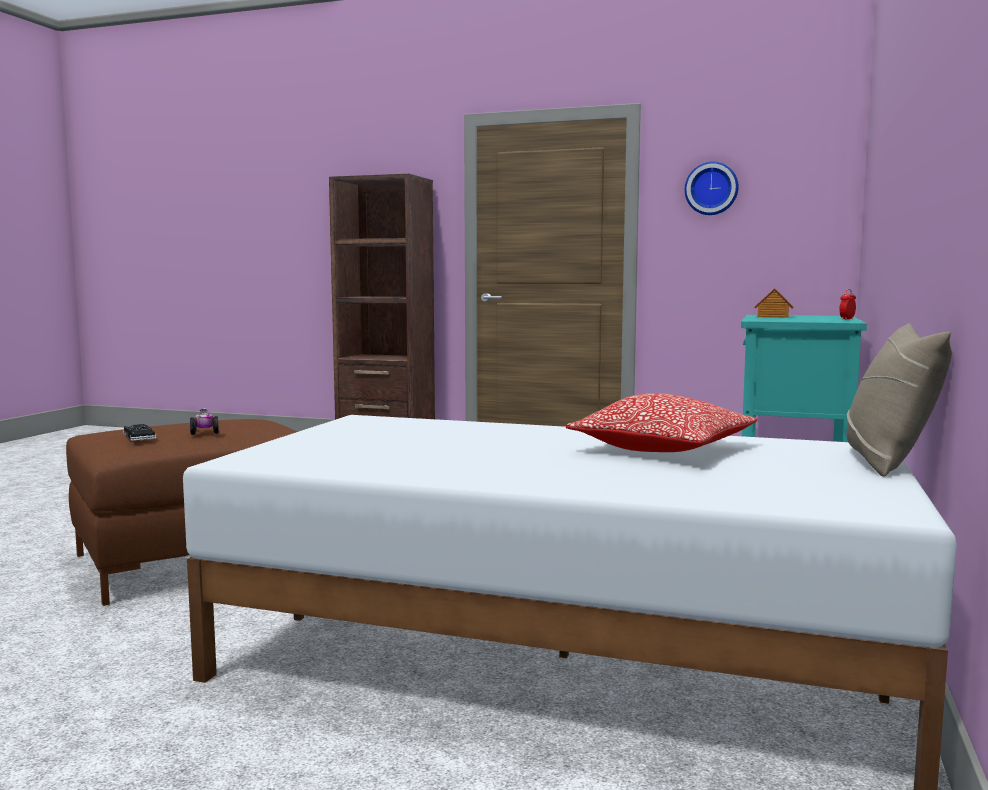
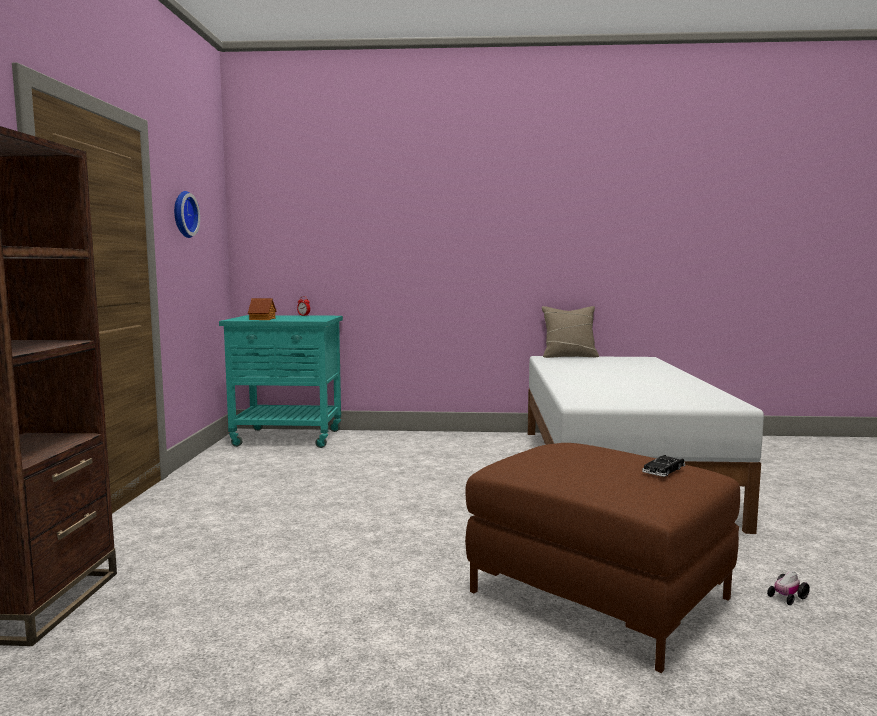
camera: 105 degrees left, 0 degrees up
(204, 433) = (613, 456): toy car -> toy car (787, 597)
(663, 449) = (586, 369): pillow -> none

